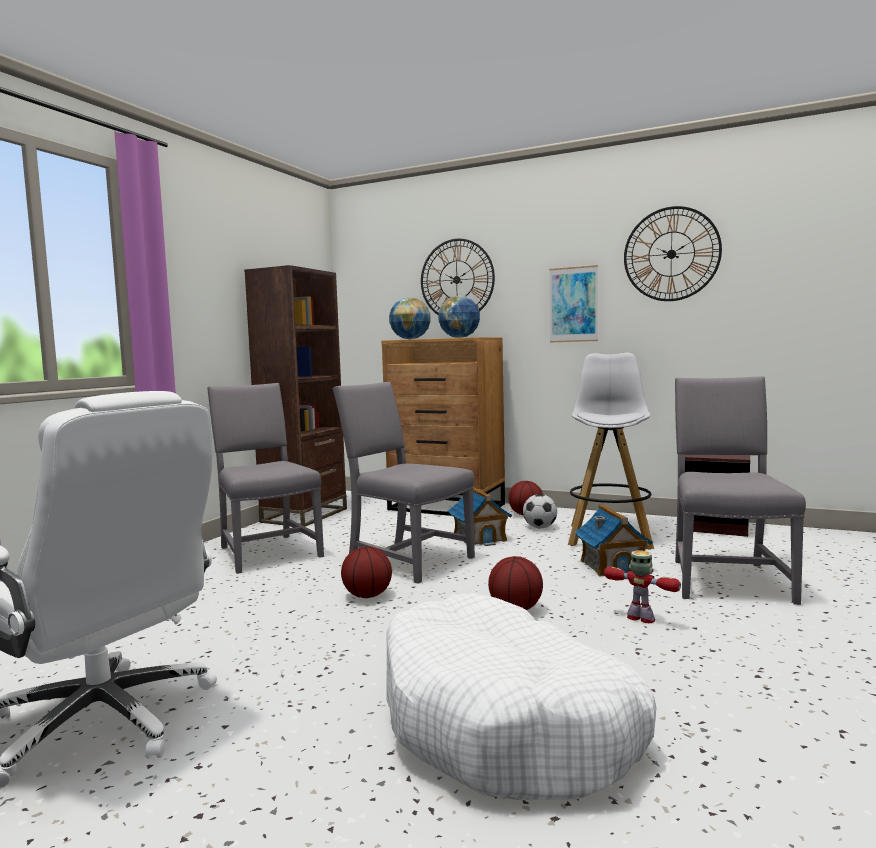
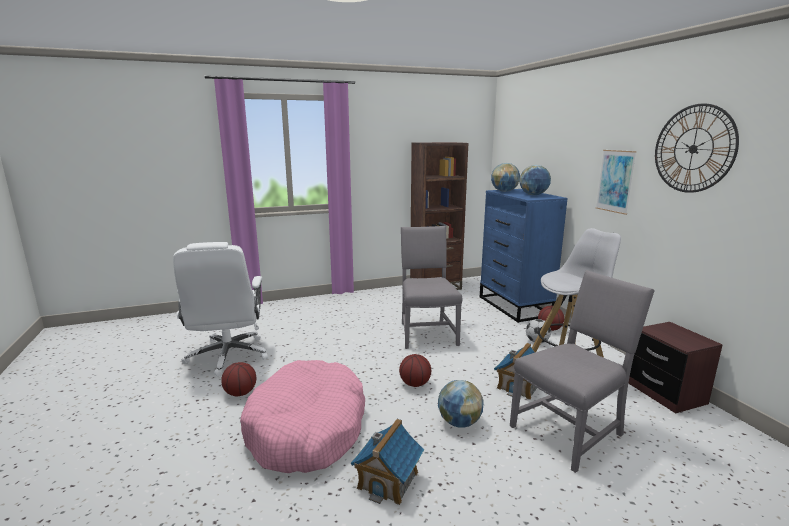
camera: 45 degrees right, 10 degrees up
(266, 551) = (383, 303): grey chair -> none
(367, 596) = (374, 345): basketball -> basketball (240, 393)
(447, 507) = (515, 306): brown dresser -> blue dresser
(457, 279) = (550, 149): wall clock -> none
(479, 538) = (487, 335): toy house -> toy house (388, 480)
(507, 723) = (307, 429): white dog bed -> pink dog bed
(641, 618) = (459, 422): toy robot -> globe

